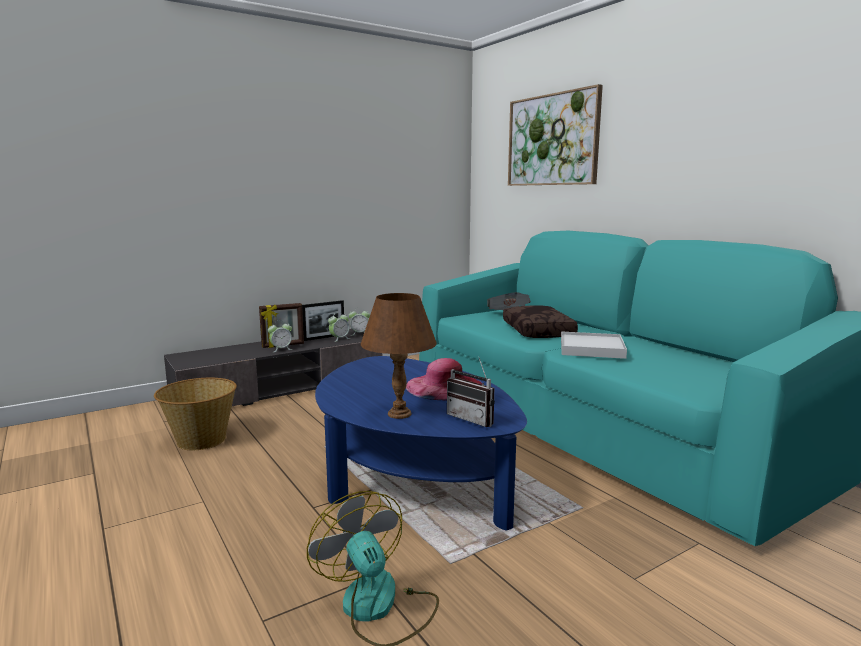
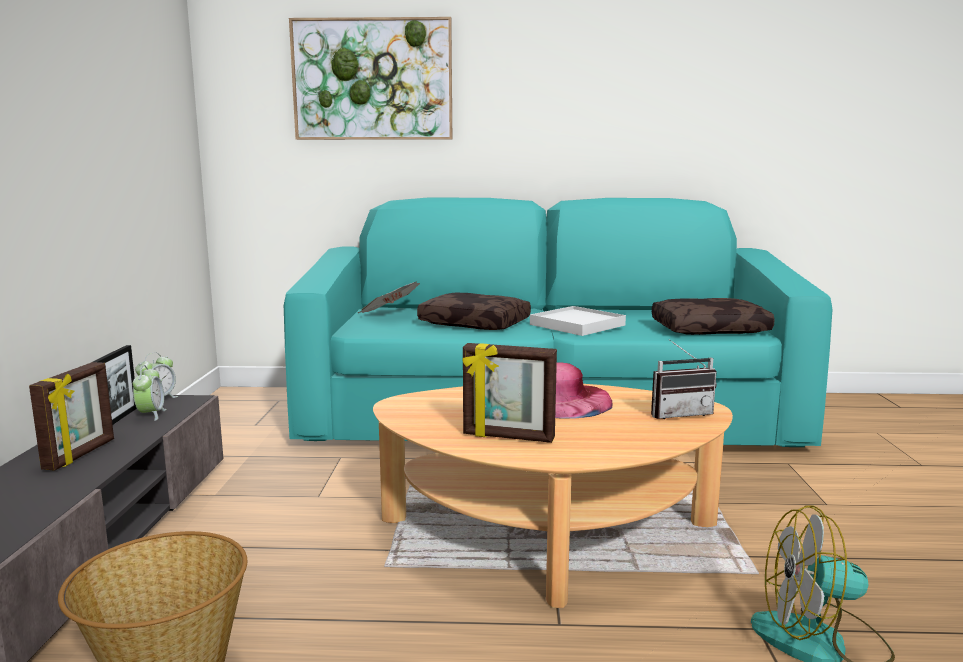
camera: 55 degrees left, 0 degrees up
(281, 349) = (101, 460): alarm clock -> none
(357, 389) = (508, 437): none -> picture frame
(399, 414) = (627, 437): brown table lamp -> none
(412, 476) = (549, 535): blue coffee table -> beige coffee table
(690, 381) = (709, 329): none -> brown pillow

